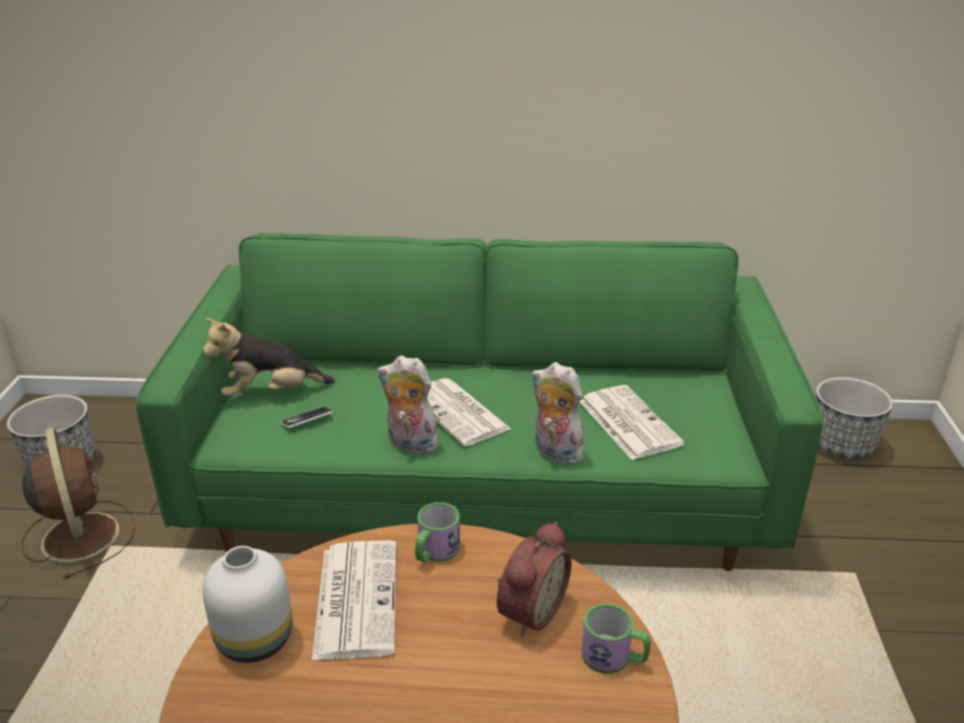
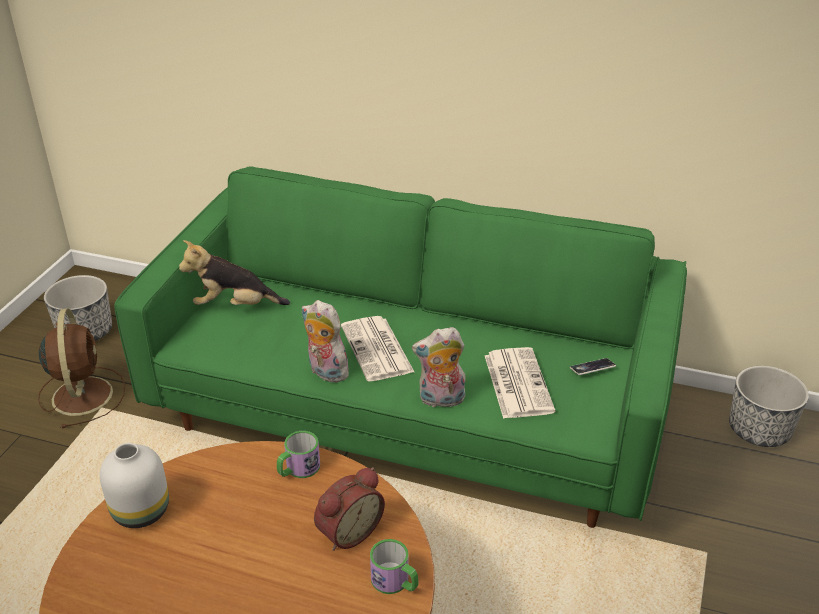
camera: 15 degrees right, 5 degrees up
(307, 420) = (253, 335): phone -> phone (592, 369)
(356, 598) = (224, 494): newspaper -> none
(554, 453) = (441, 400): plush toy -> plush toy turned 60 degrees counterclockwise

